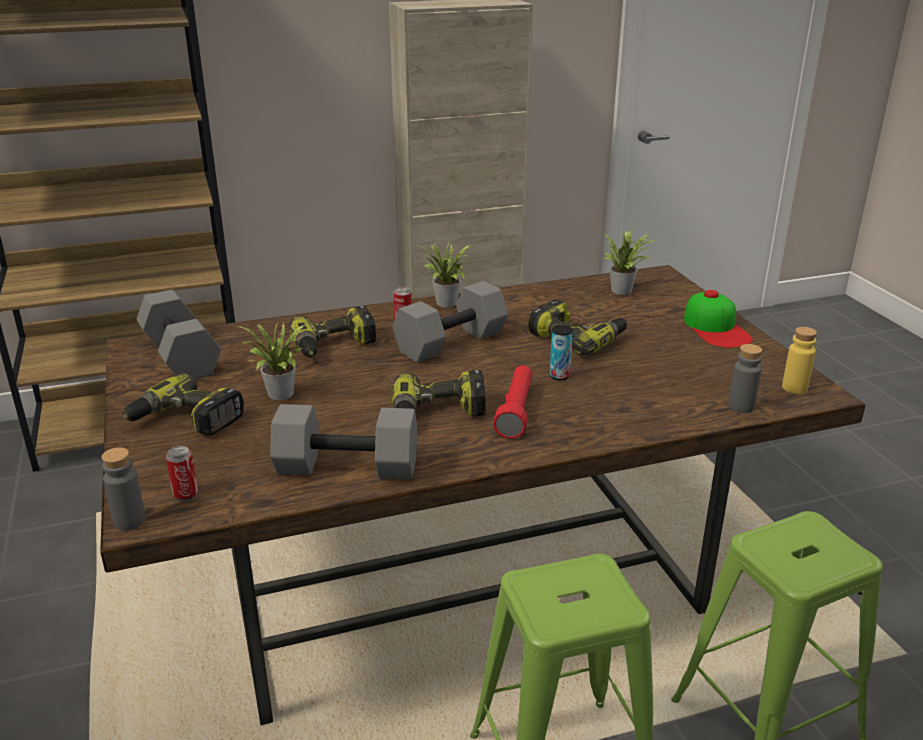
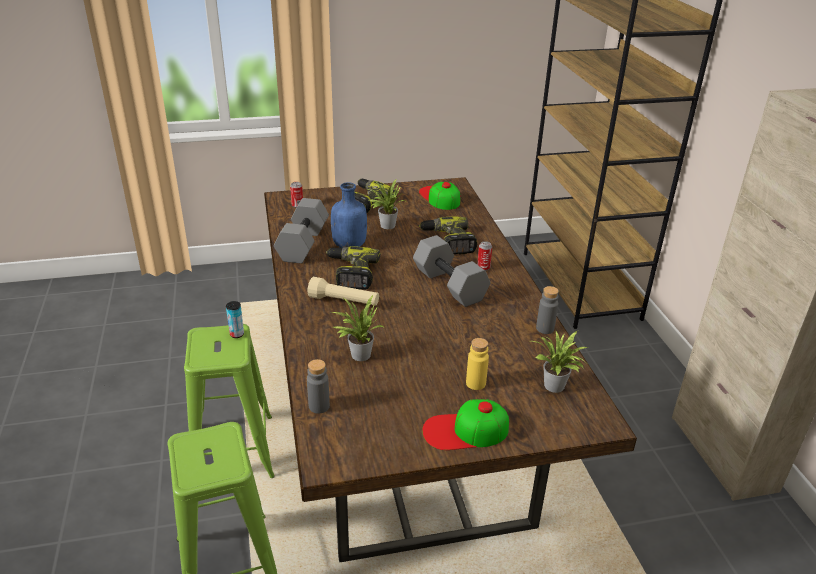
camera: 95 degrees right, 5 degrees up
(129, 521) = (282, 195): grey bottle -> grey bottle (545, 328)
(183, 356) = (439, 197): grey dumbbell -> cap
(349, 421) = (349, 245): none -> blue bottle
(446, 304) = (517, 287): potted plant -> potted plant (358, 354)
(516, 411) = (344, 301): red flashlight -> beige flashlight
(559, 376) = (388, 325): can -> can (237, 334)
(577, 338) = (450, 343): power drill -> none
(794, 388) = (340, 448): yellow bottle -> yellow bottle (475, 383)

